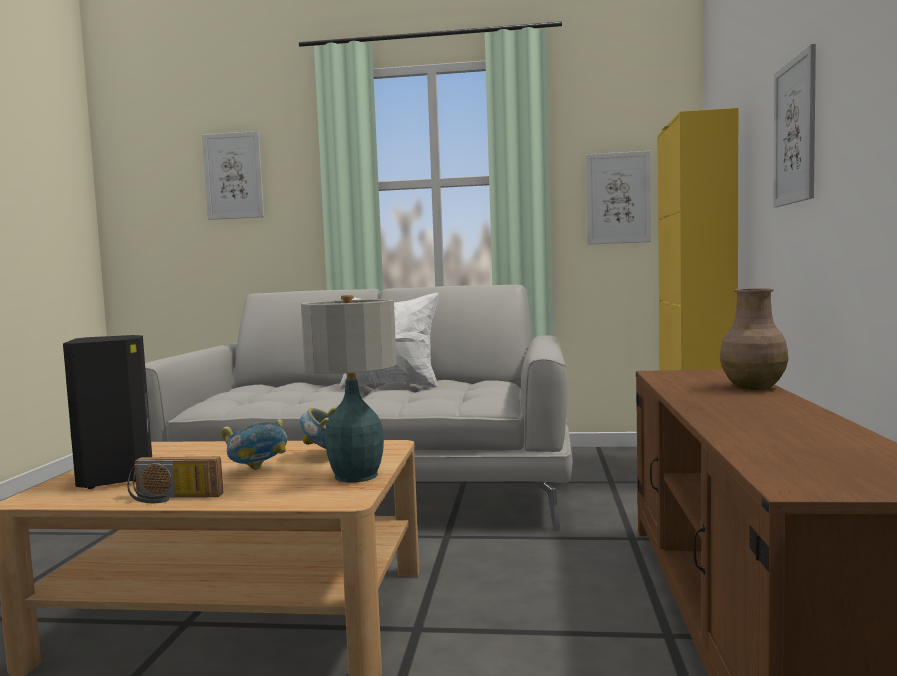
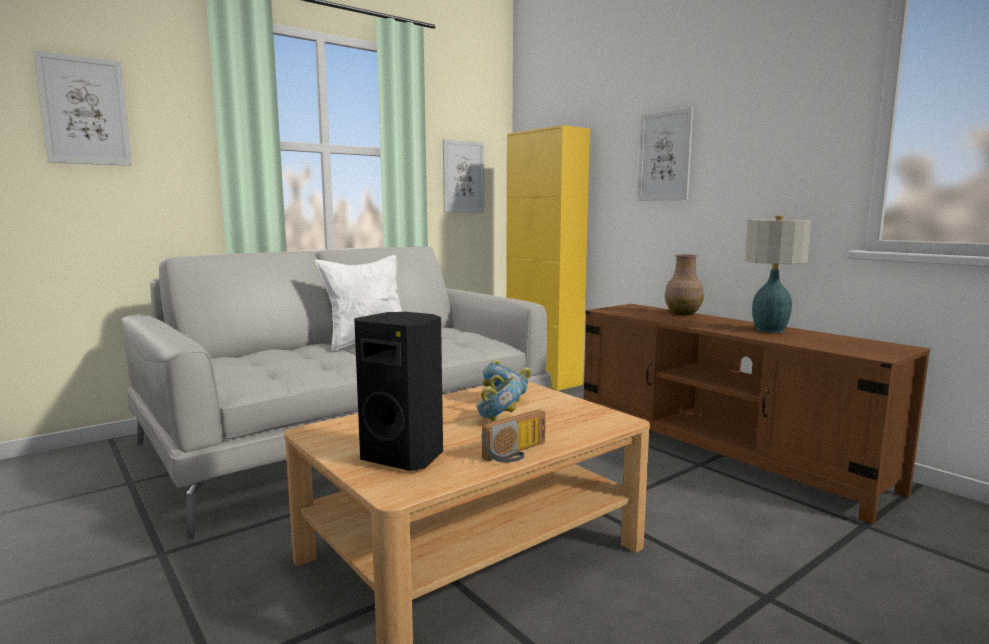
camera: 45 degrees left, 5 degrees up
(355, 476) = (575, 407): table lamp -> table lamp (770, 330)

